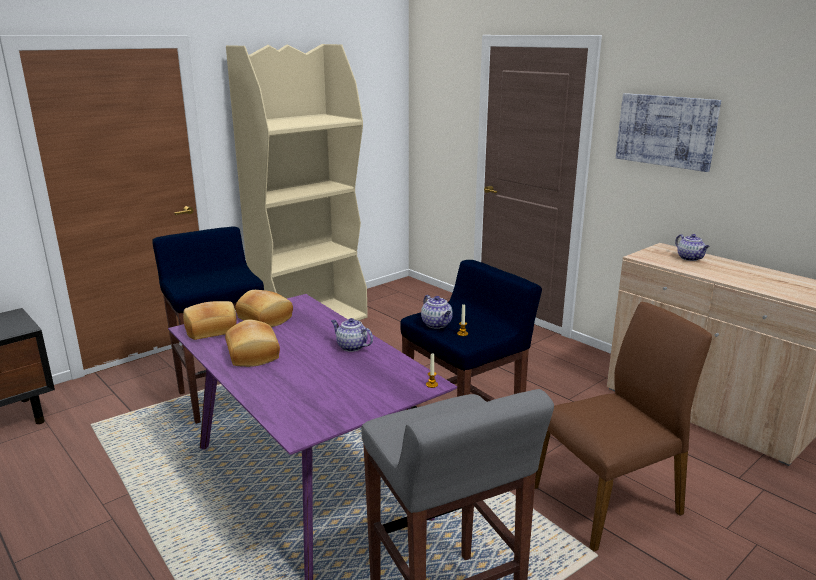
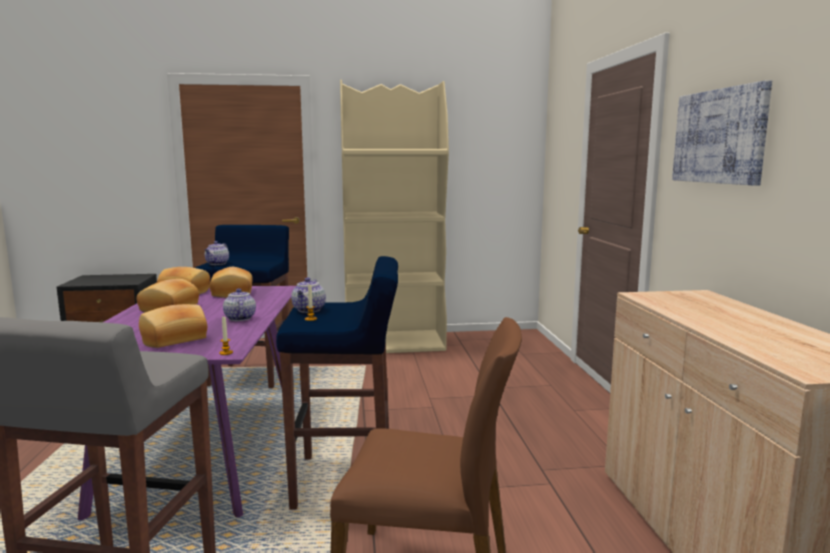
camera: 35 degrees right, 10 degrees down
(356, 386) = (174, 340): none -> bread
(690, 258) = (711, 305): teapot -> teapot (217, 264)

